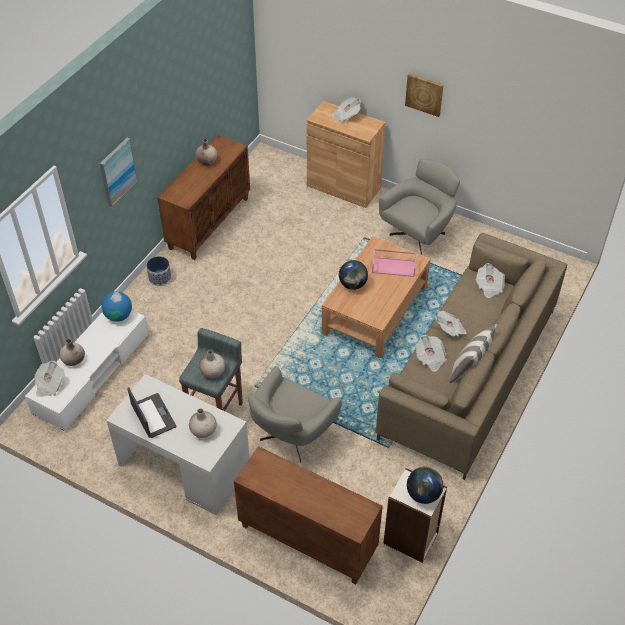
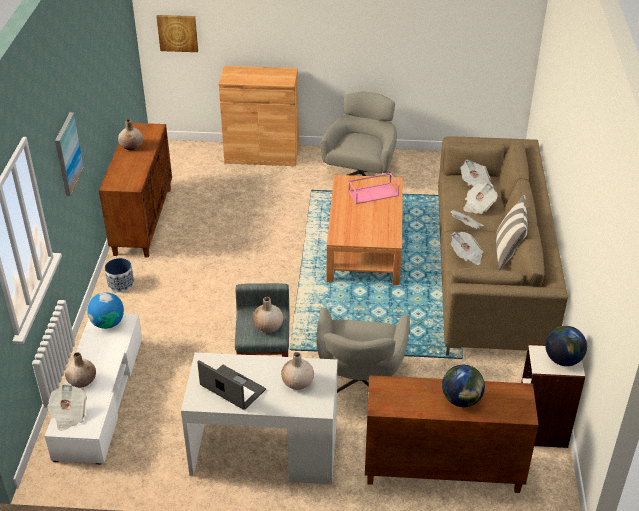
camera: 25 degrees left, 10 degrees down
(346, 115) = (255, 71): newspaper -> newspaper (478, 206)
(352, 284) = (345, 219): globe -> globe (461, 400)
(424, 94) = (337, 24): picture -> picture (177, 33)

